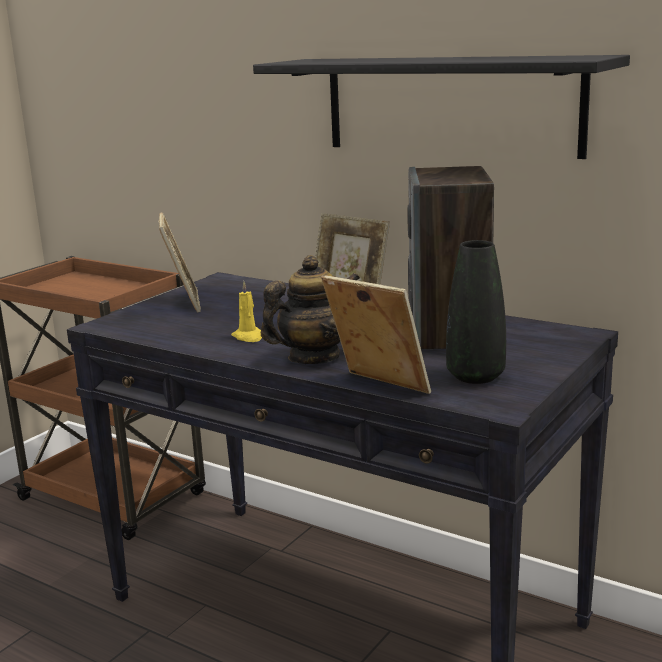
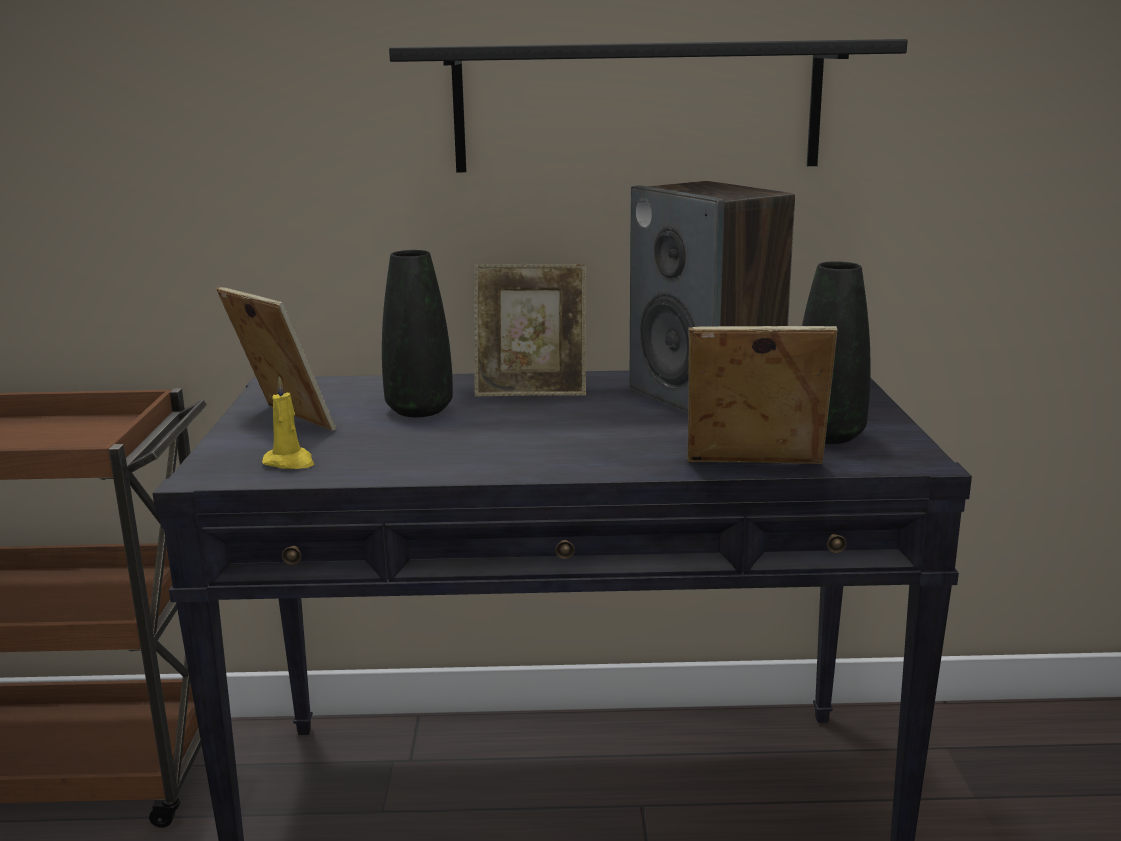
camera: 35 degrees left, 0 degrees up
(248, 337) = (472, 447): yellow candle -> yellow candle (290, 462)
(263, 308) = (419, 410): none -> black vase
(313, 357) = (608, 454): teapot -> none

